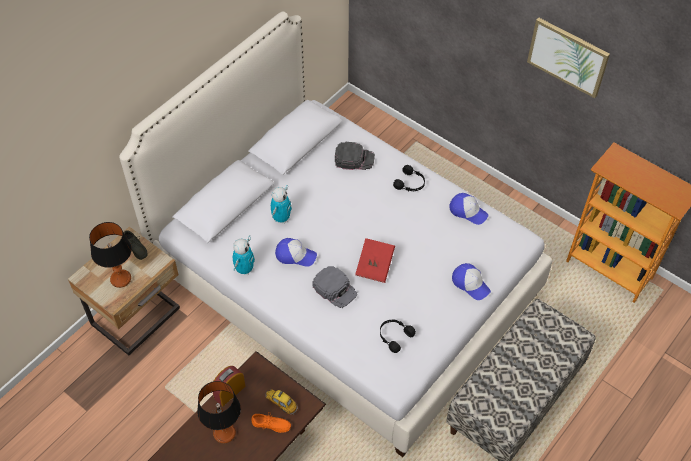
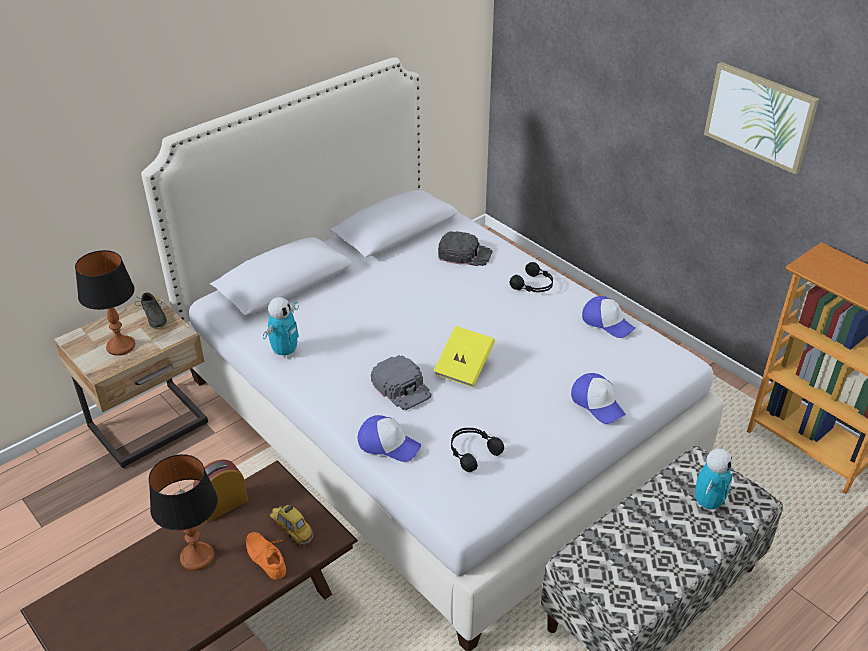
camera: 10 degrees right, 15 degrees down
(271, 426) = (268, 557): orange shoe -> orange shoe turned 150 degrees counterclockwise
(281, 218) = (352, 303): toy robot -> toy robot (707, 503)
(295, 255) = (358, 344): cap -> cap (388, 444)
(375, 266) = (464, 367): red book -> yellow book

